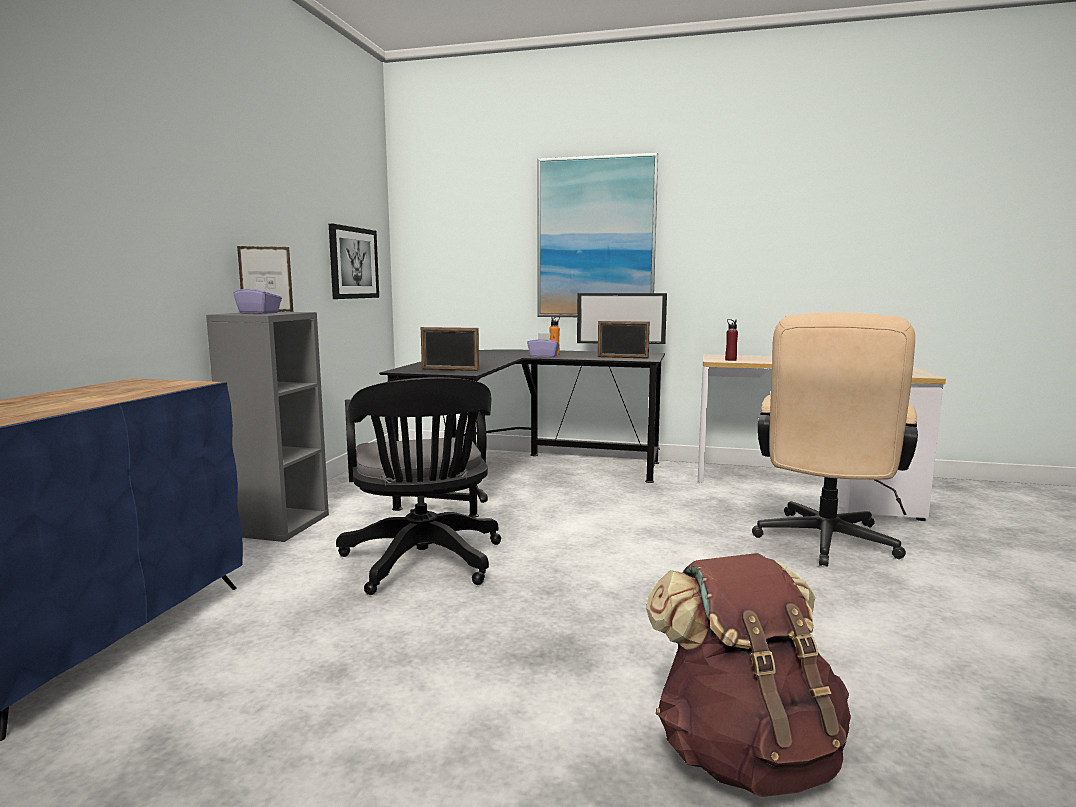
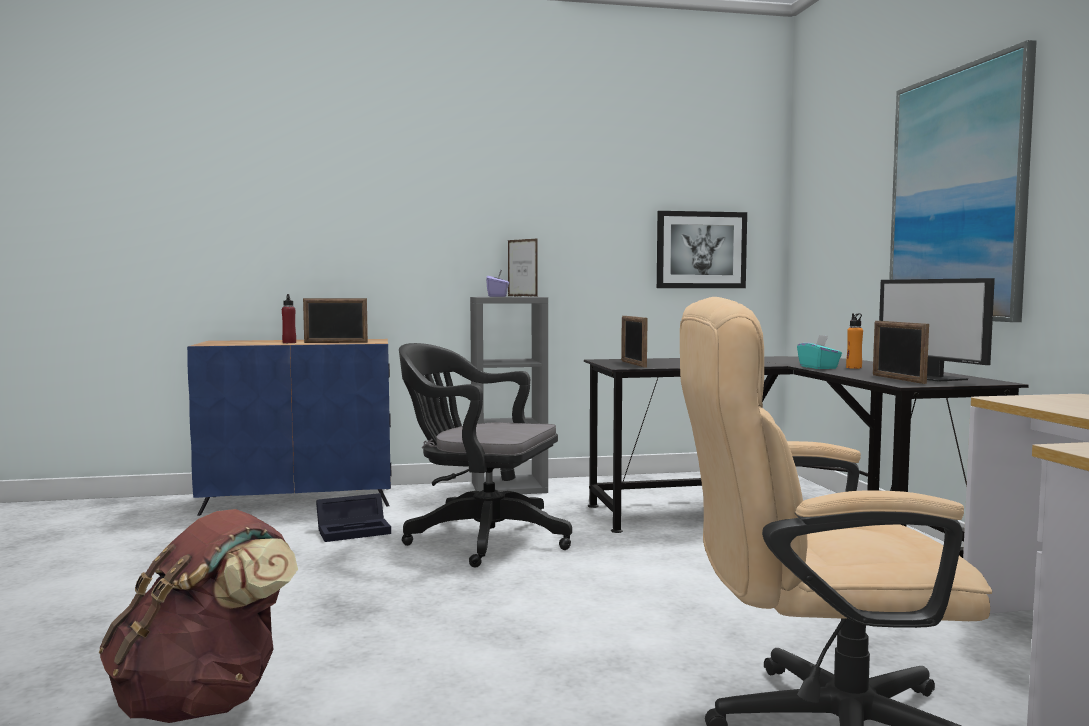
camera: 65 degrees right, 5 degrees down
(148, 391) = (335, 342): none -> picture frame
(303, 618) = (355, 530): none -> black storage box
(423, 564) = (480, 538): black office chair -> black office chair turned 60 degrees clockwise
(543, 356) = (818, 367): purple tissue box -> turquoise tissue box
(730, 360) = (1035, 401): red bottle -> red bottle (289, 342)

